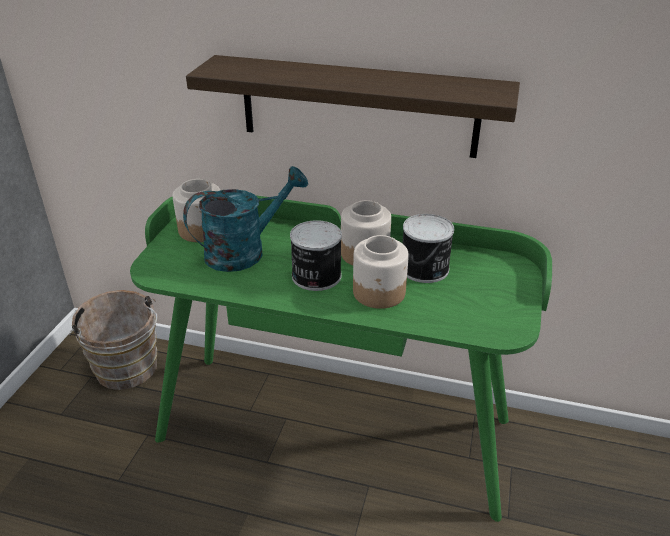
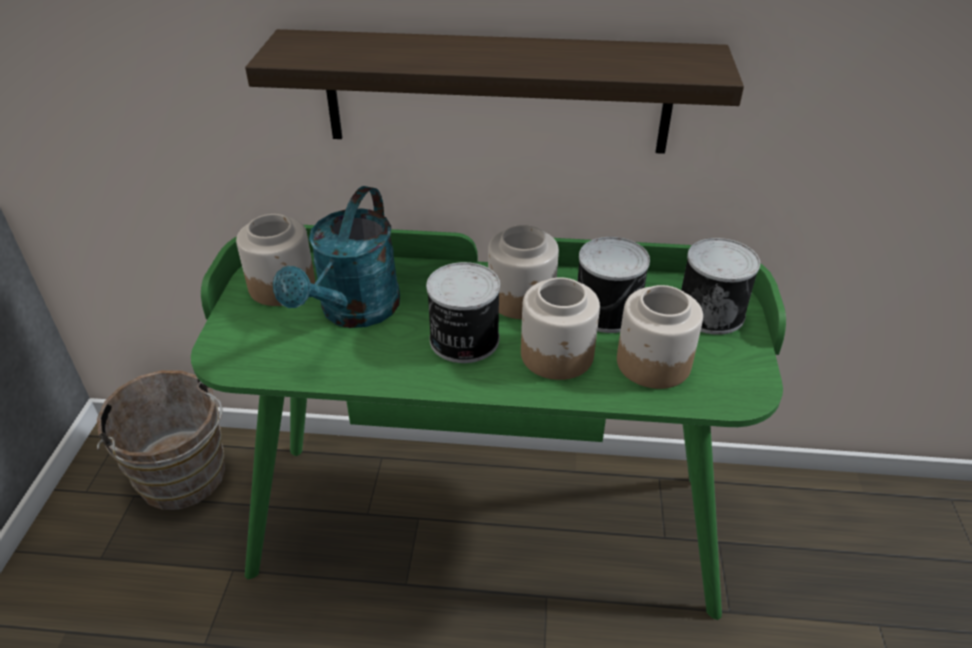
camera: 10 degrees left, 5 degrees up
(245, 251) = (353, 312): turquoise watering can -> turquoise watering can turned 150 degrees clockwise
(447, 305) = (652, 362): none -> jar
(501, 276) = (710, 311): none -> can

